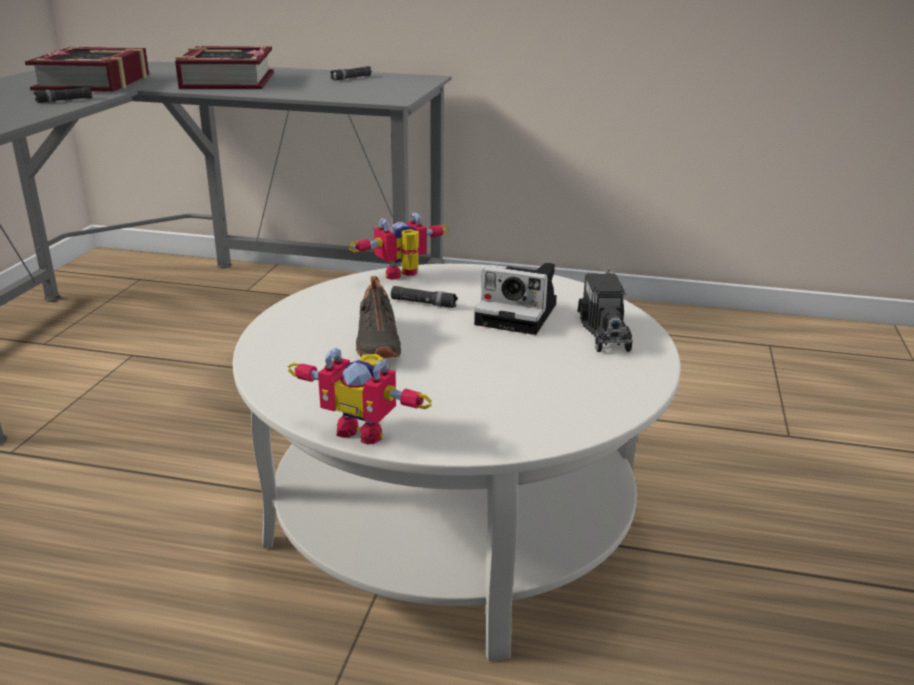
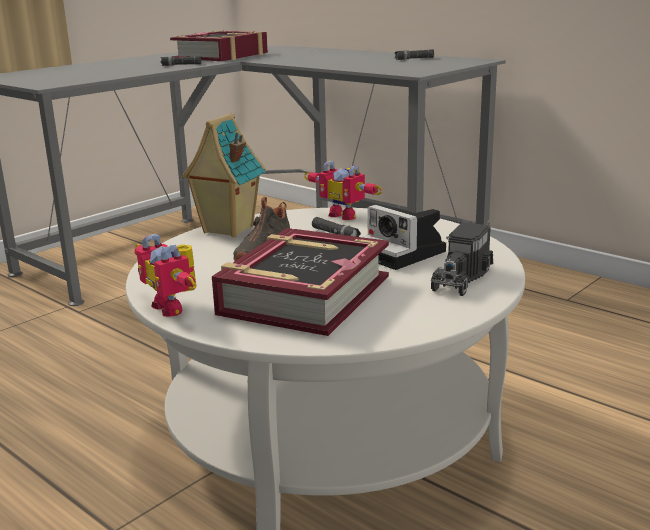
camera: 30 degrees right, 5 degrees down
(227, 81) = (314, 58): book -> book (304, 295)
(294, 318) = (227, 230): none -> toy house
(404, 276) = (346, 215): toy robot -> toy robot turned 135 degrees counterclockwise

